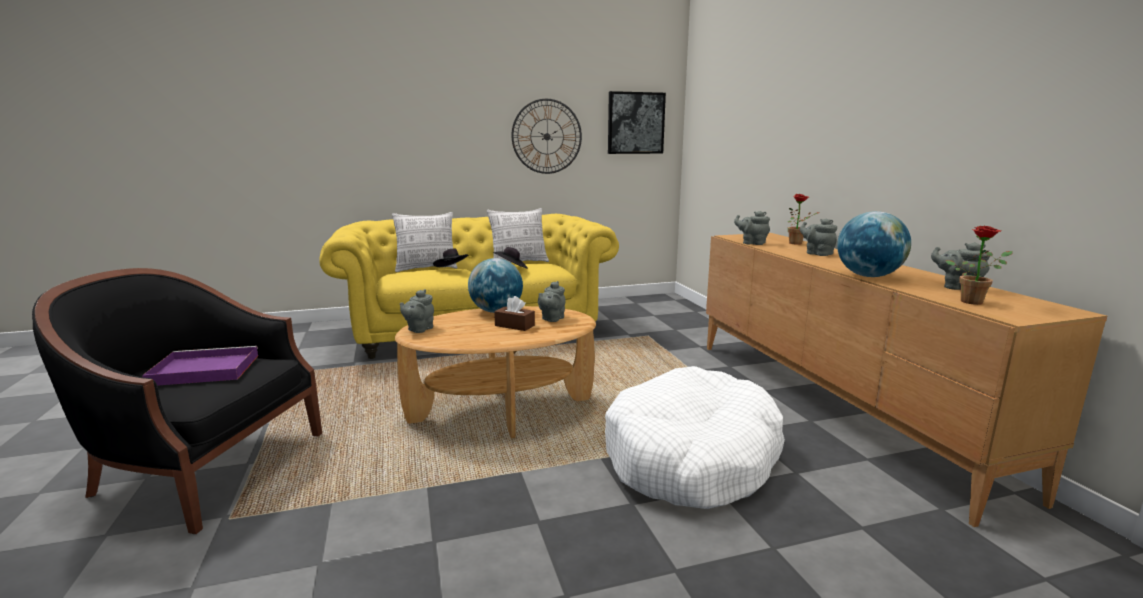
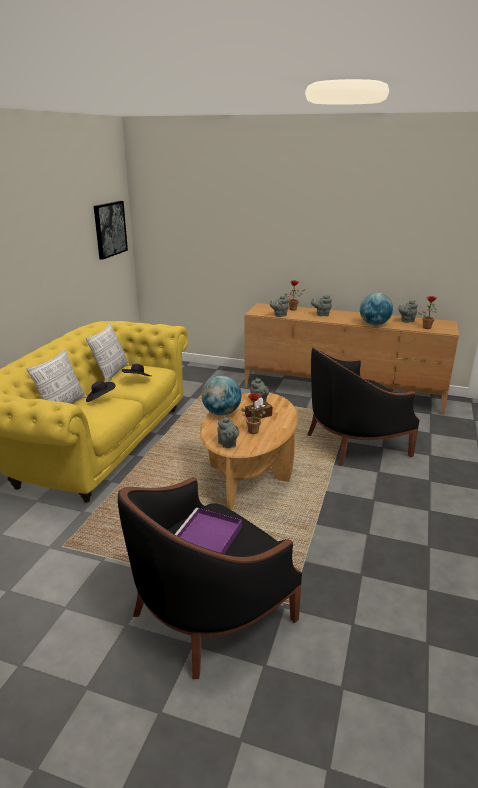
camera: 55 degrees left, 10 degrees up
(470, 332) = (255, 431): none -> potted plant
(547, 136) = (65, 255): wall clock -> none
(691, 457) = (354, 442): white dog bed -> black armchair

